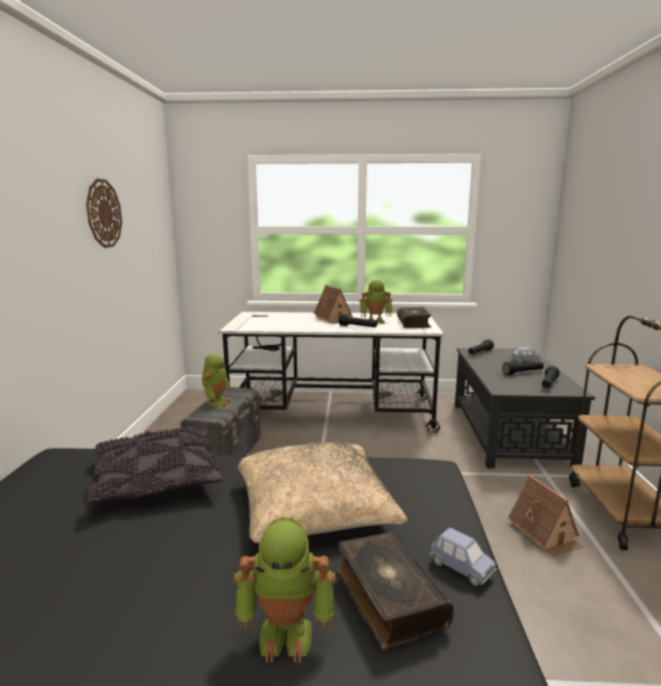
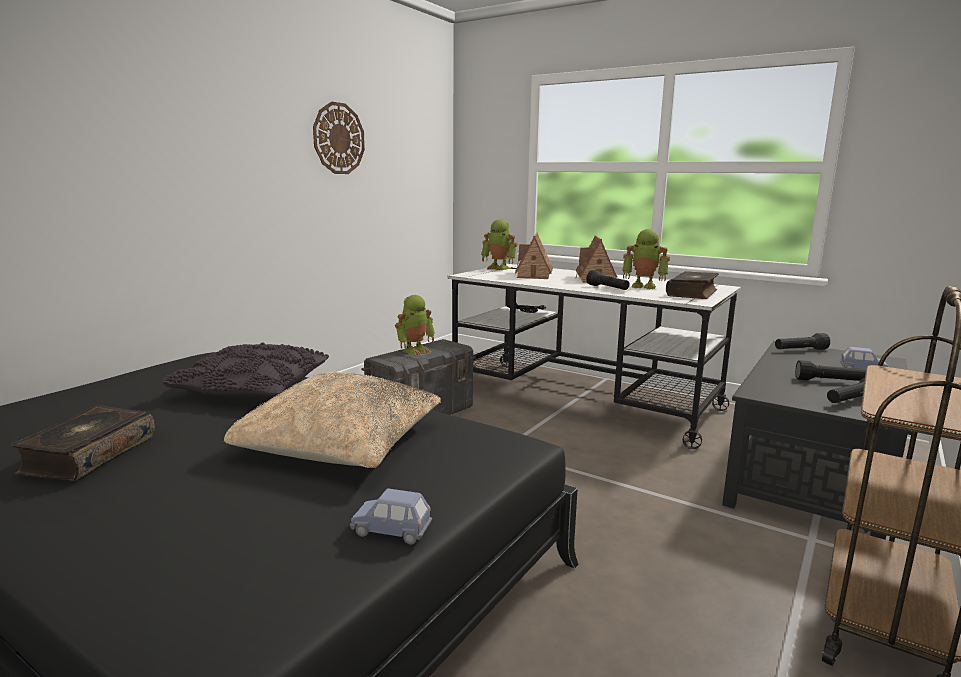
camera: 30 degrees right, 0 degrees up
(287, 632) = (166, 515): toy robot -> toy robot (499, 268)
(387, 598) = (281, 525): book -> book (88, 455)
(461, 568) = (391, 531): blue toy car -> blue toy car turned 120 degrees clockwise
(544, 533) = (716, 600): toy house -> toy house (534, 275)

